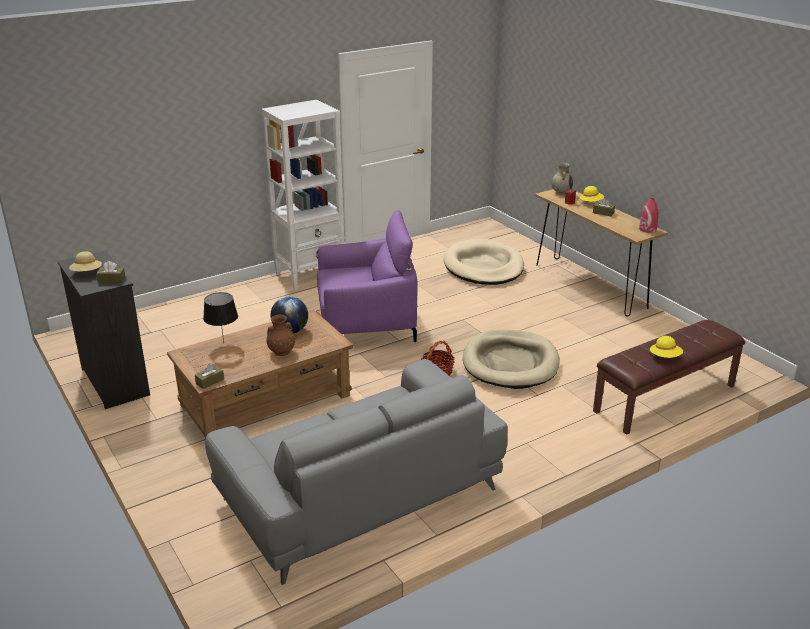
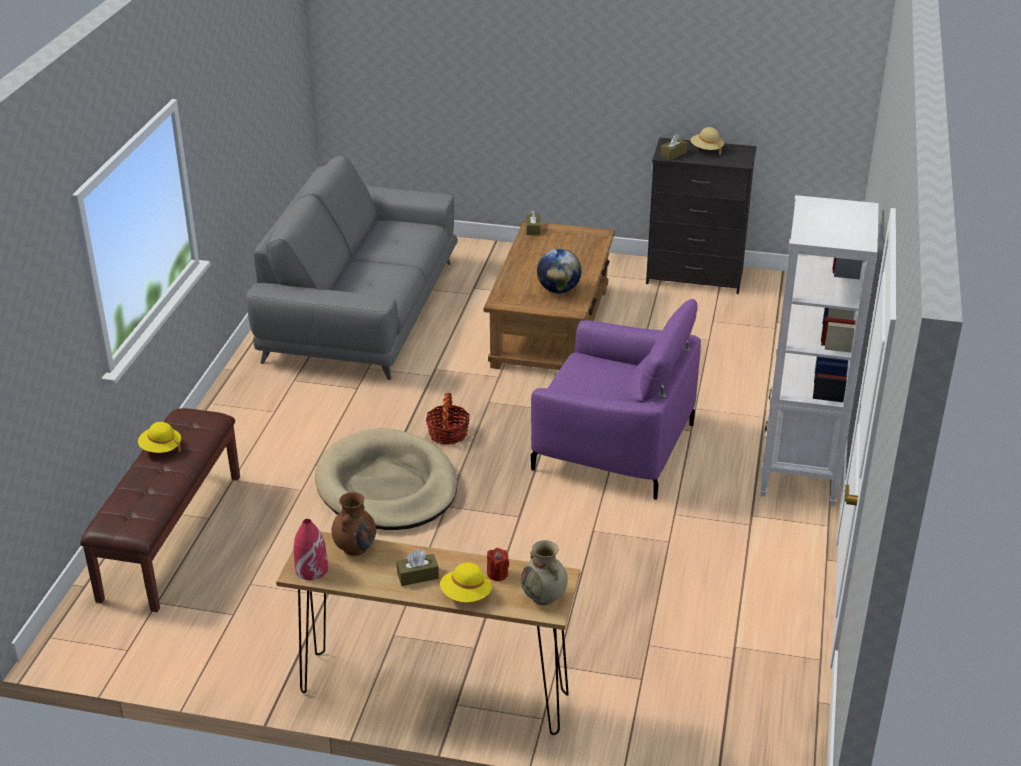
camera: 135 degrees right, 5 degrees up
(224, 344) = (586, 255): black table lamp -> none
(281, 352) = (528, 272): brown vase -> brown vase (355, 547)
(366, 323) = (612, 447): purple armchair -> purple armchair turned 105 degrees counterclockwise
(483, 267) = (631, 635): beige dog bed -> none

